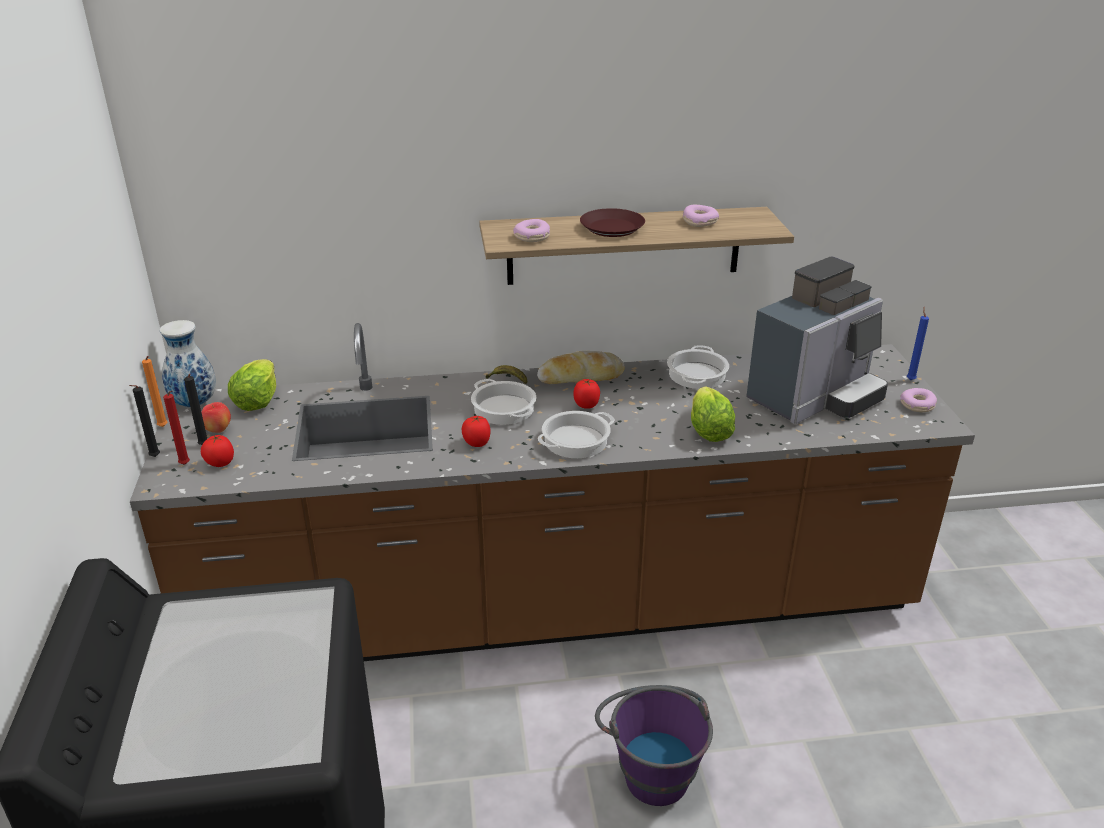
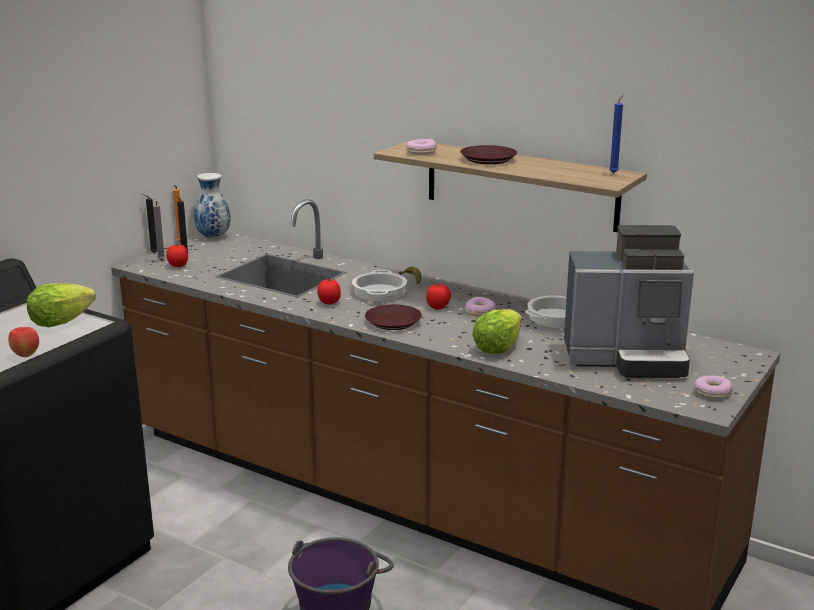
camera: 40 degrees right, 10 degrees down
(185, 465) = (161, 261): red candle -> grey candle
(218, 430) = (203, 252): apple -> apple (26, 355)
(257, 401) = (246, 245): lettuce -> lettuce (60, 322)
(576, 441) = (392, 322): cooking pot -> brown plate
(580, 377) = (465, 292): bread -> none
(699, 222) = (563, 169): donut -> donut (480, 312)
(910, 379) = (744, 377): blue candle -> blue candle (614, 173)

